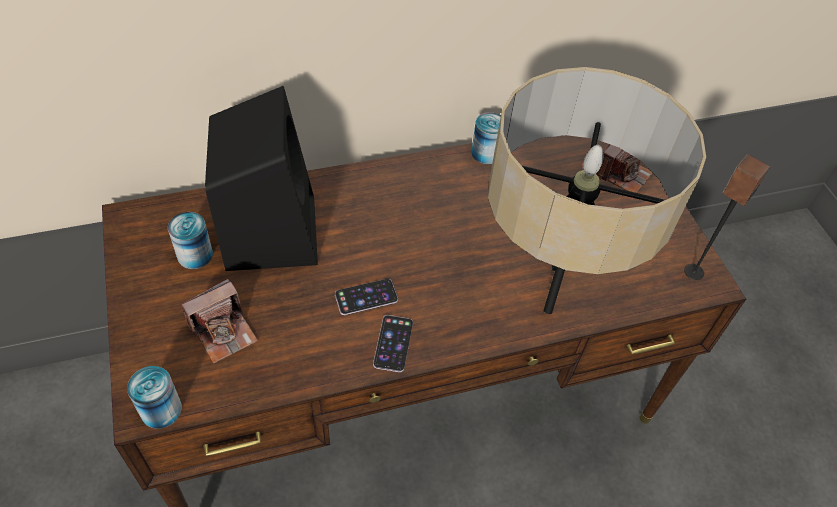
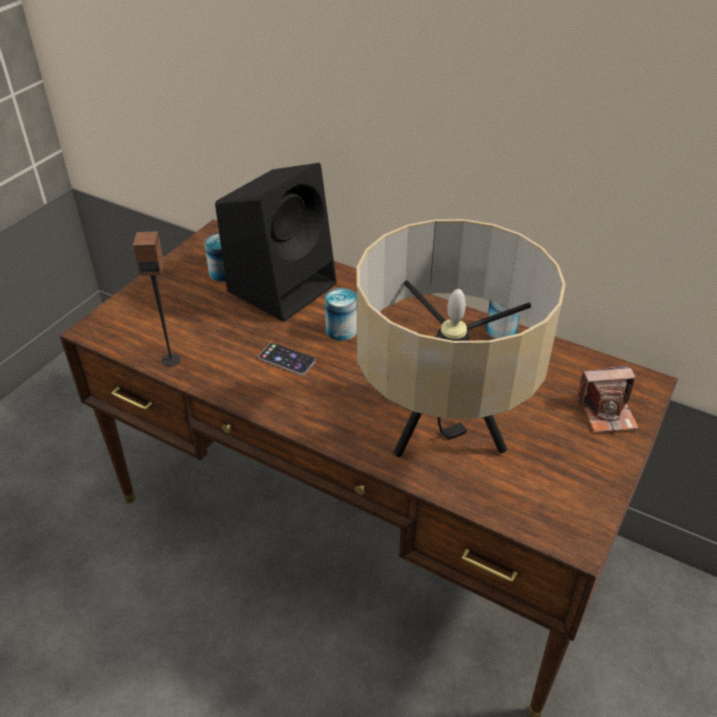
camera: 50 degrees right, 10 degrees down
(161, 410) = (100, 336): can -> can (341, 330)
(224, 332) = (182, 321): camera -> none
(393, 343) = (265, 395): phone -> none
(693, 271) = (570, 520): speaker -> speaker (171, 359)

